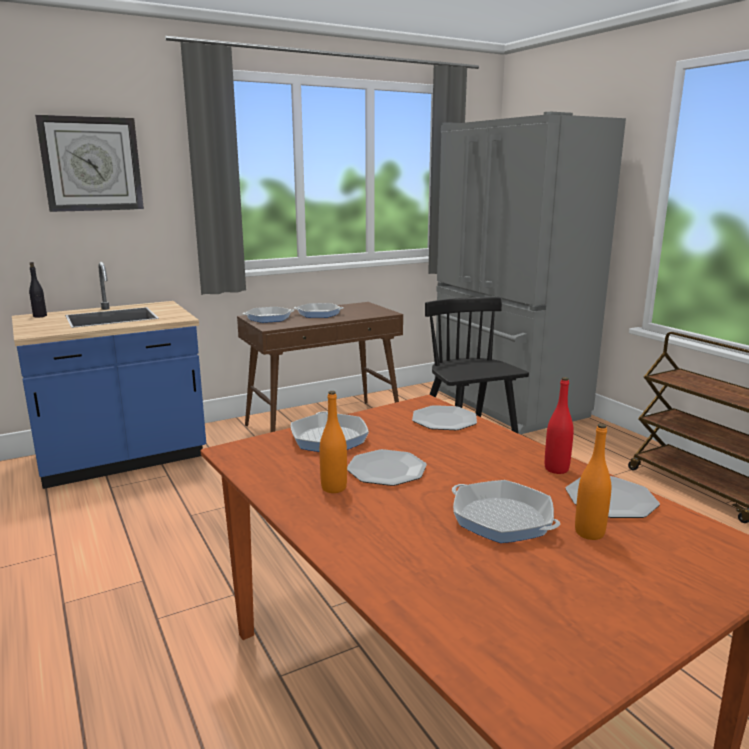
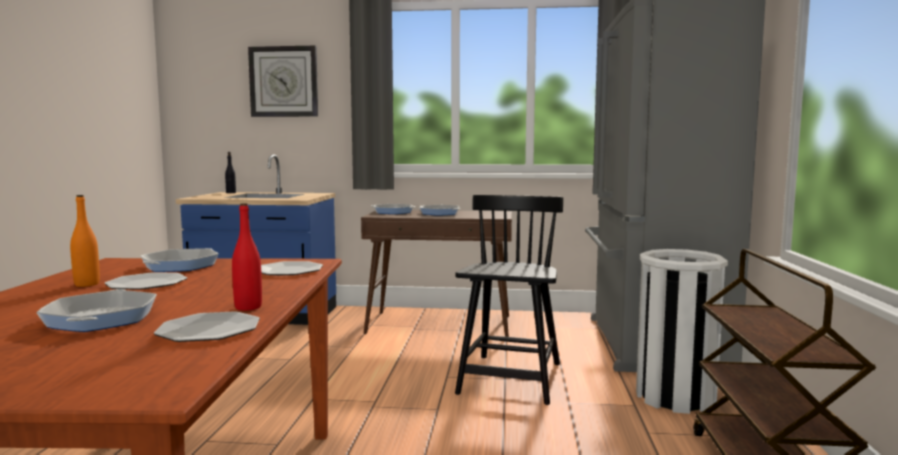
camera: 35 degrees right, 10 degrees down
(581, 444) = (675, 397): none -> white trash can
(589, 533) = (114, 339): orange bottle -> none

